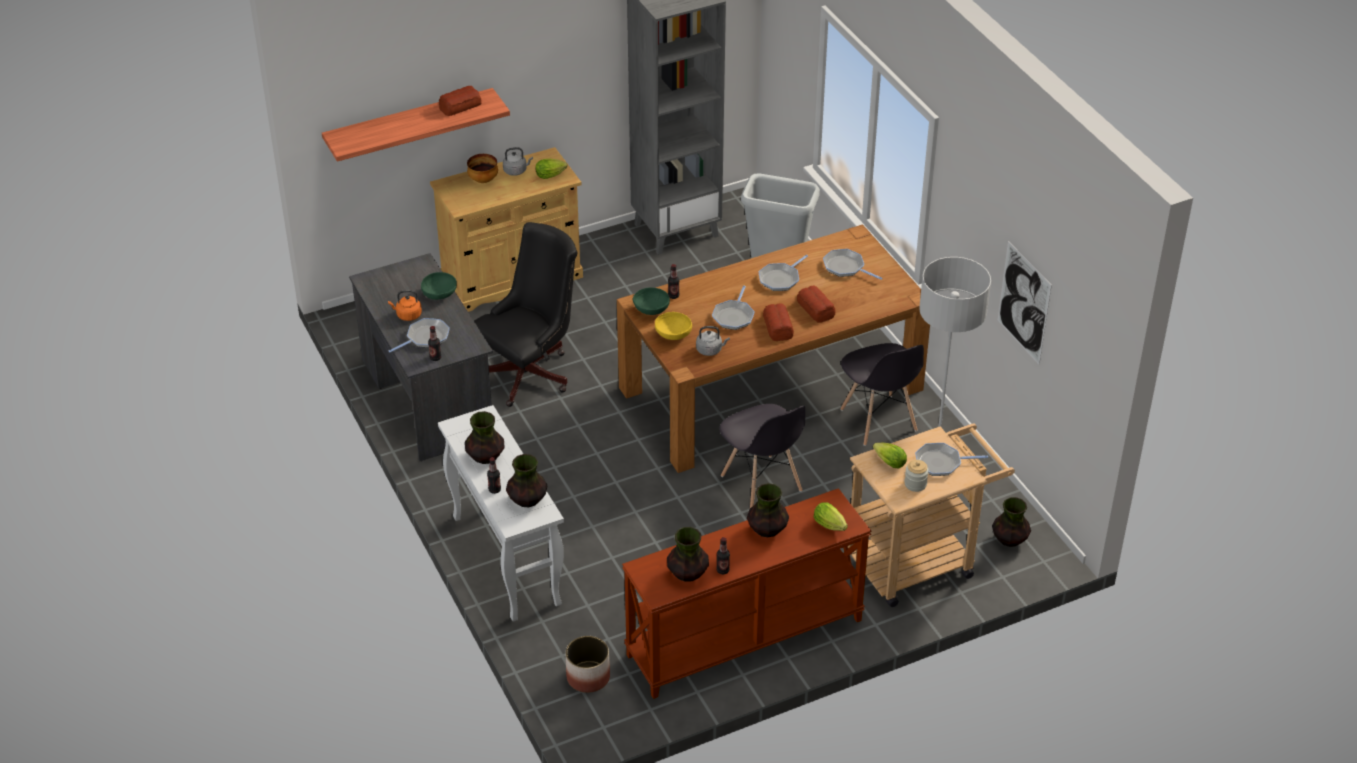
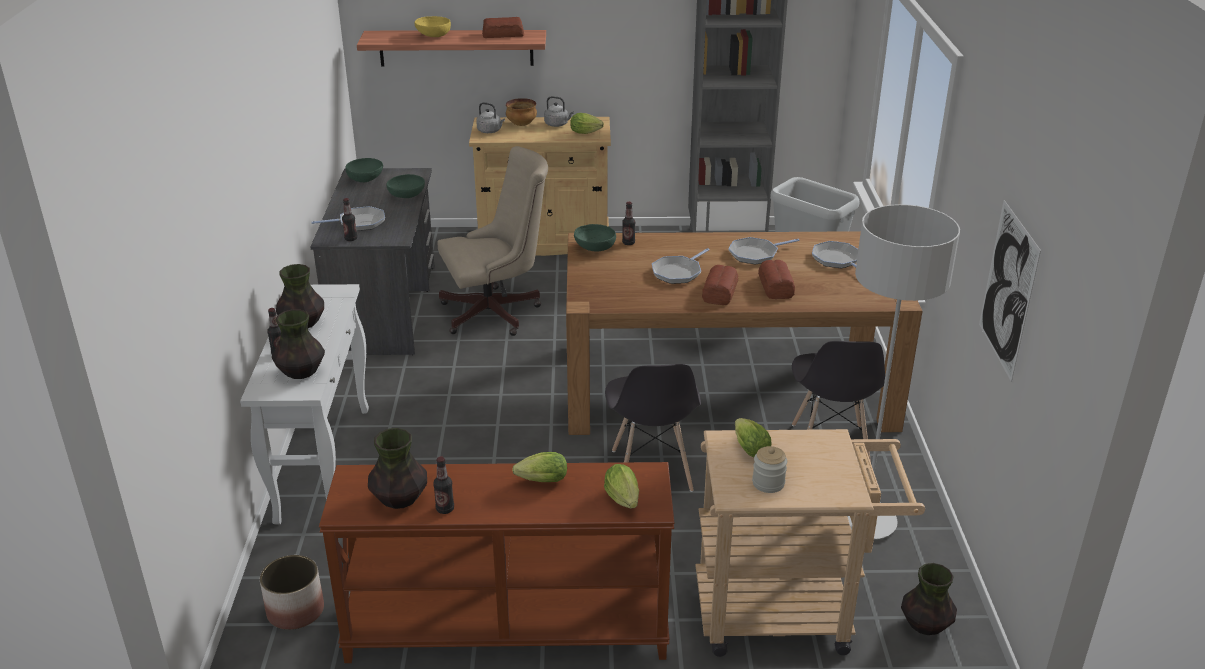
camera: 25 degrees right, 10 degrees down
(383, 284) = (366, 179): none -> green bowl
(407, 315) = (362, 204): orange kettle -> none
(530, 372) = (497, 313): black office chair -> beige office chair
(672, 335) = (598, 272): yellow bowl -> yellow bowl (433, 36)
(710, 350) = (627, 294): grey kettle -> grey kettle (490, 131)
(767, 530) = (540, 481): vase -> lettuce
(941, 463) = (820, 469): frying pan -> none

